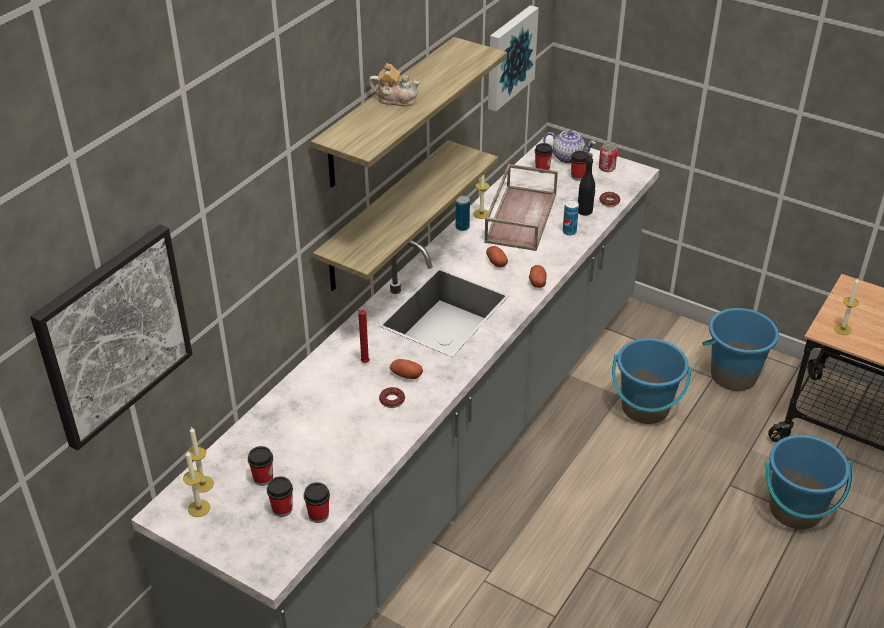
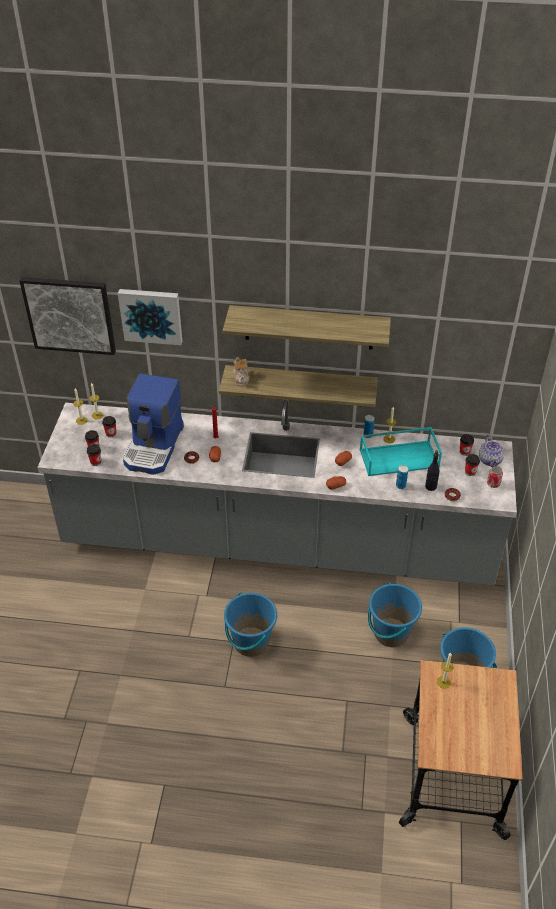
camera: 65 degrees right, 5 degrees up
(334, 433) = (155, 447): none -> coffee machine
(395, 99) = (294, 319): teapot -> teapot (241, 378)
(508, 56) = (465, 363): picture -> picture (151, 315)
(520, 217) = (399, 457): brown tray -> turquoise tray
(795, 510) = (345, 746): blue bucket -> blue bucket (251, 642)

